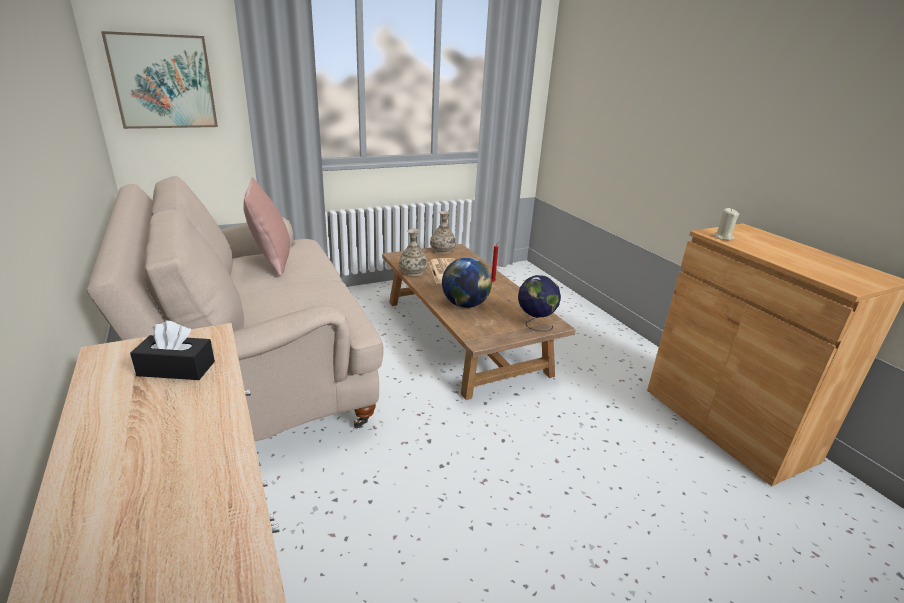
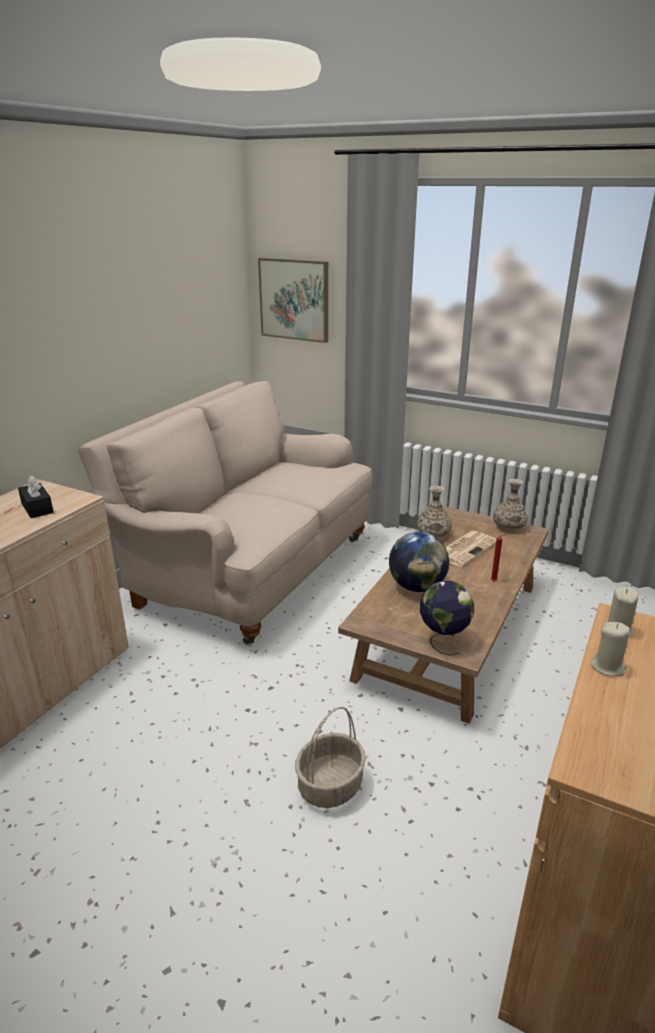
camera: 55 degrees right, 0 degrees up
(272, 261) = (294, 473): pink pillow -> none
(562, 463) = (330, 787): none -> basket
(758, 251) = (608, 667): none -> beige candle

